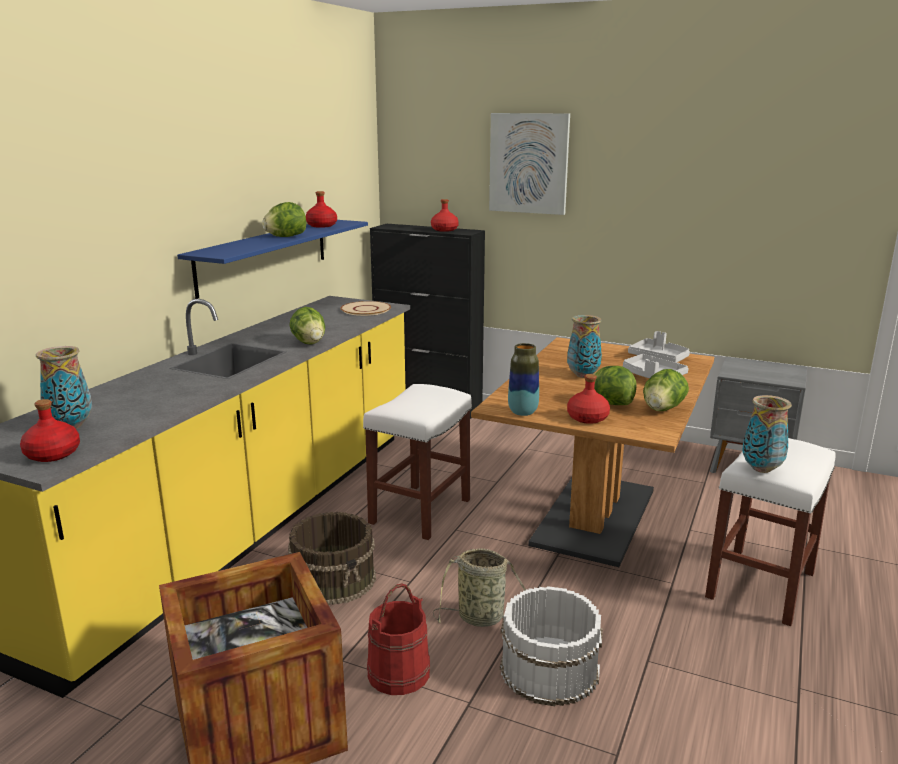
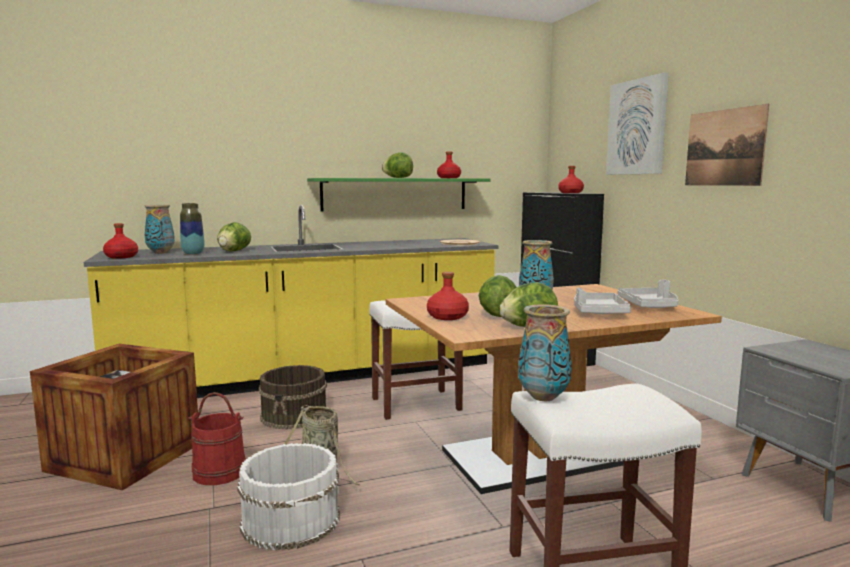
camera: 45 degrees right, 10 degrees down
(264, 255) = (395, 194): blue shelf -> green shelf
(309, 343) = (368, 248): lettuce -> lettuce (233, 251)
(523, 412) = (414, 305): vase -> vase (193, 253)
(640, 196) = (724, 147): none -> picture

